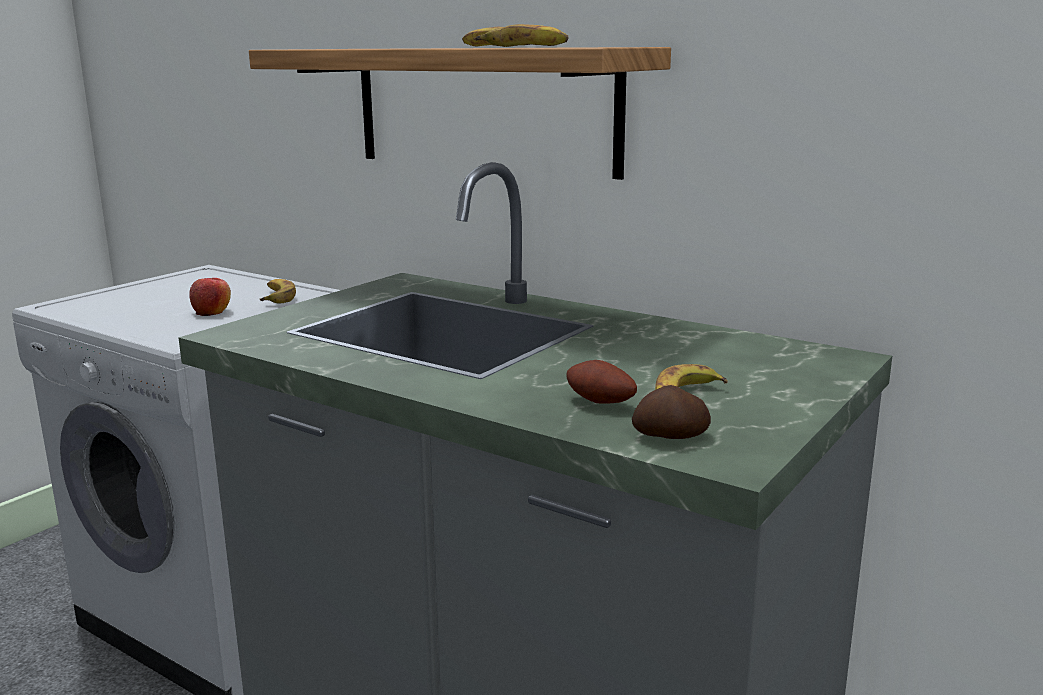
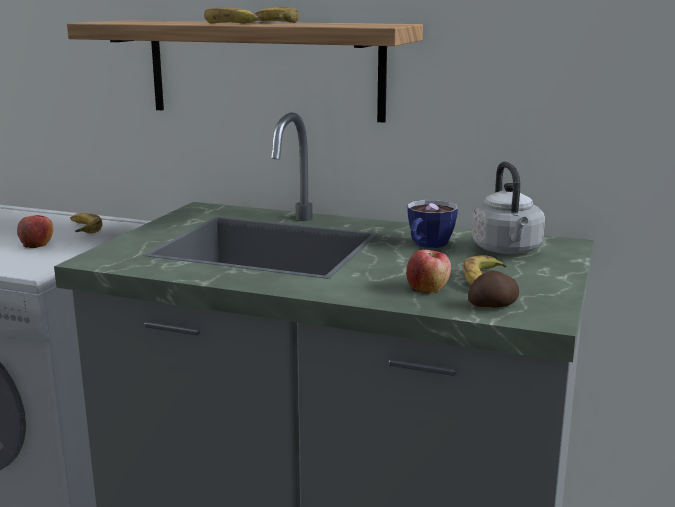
camera: 15 degrees left, 0 degrees up
(534, 46) = (329, 24): banana -> banana (231, 23)
(599, 403) = (427, 288): potato -> apple
(645, 345) = (427, 245): none -> cup
(752, 361) = (507, 250): none -> grey kettle

